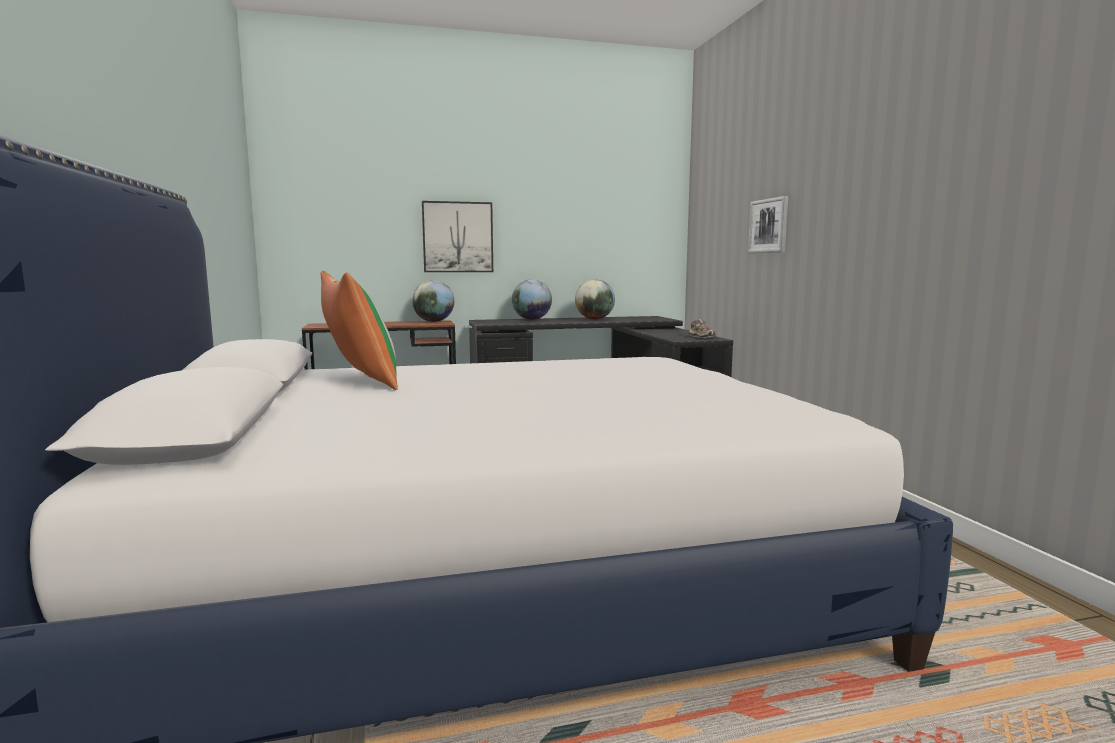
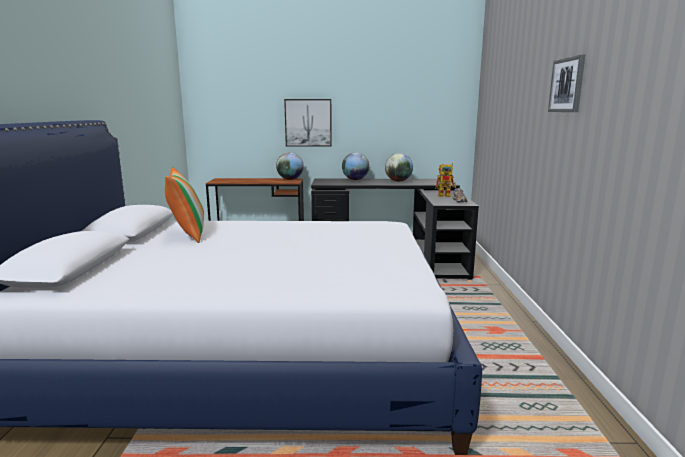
camera: 15 degrees right, 5 degrees up
(675, 333) = (446, 195): none -> toy robot
(768, 226) = (512, 122): picture -> picture (567, 85)

